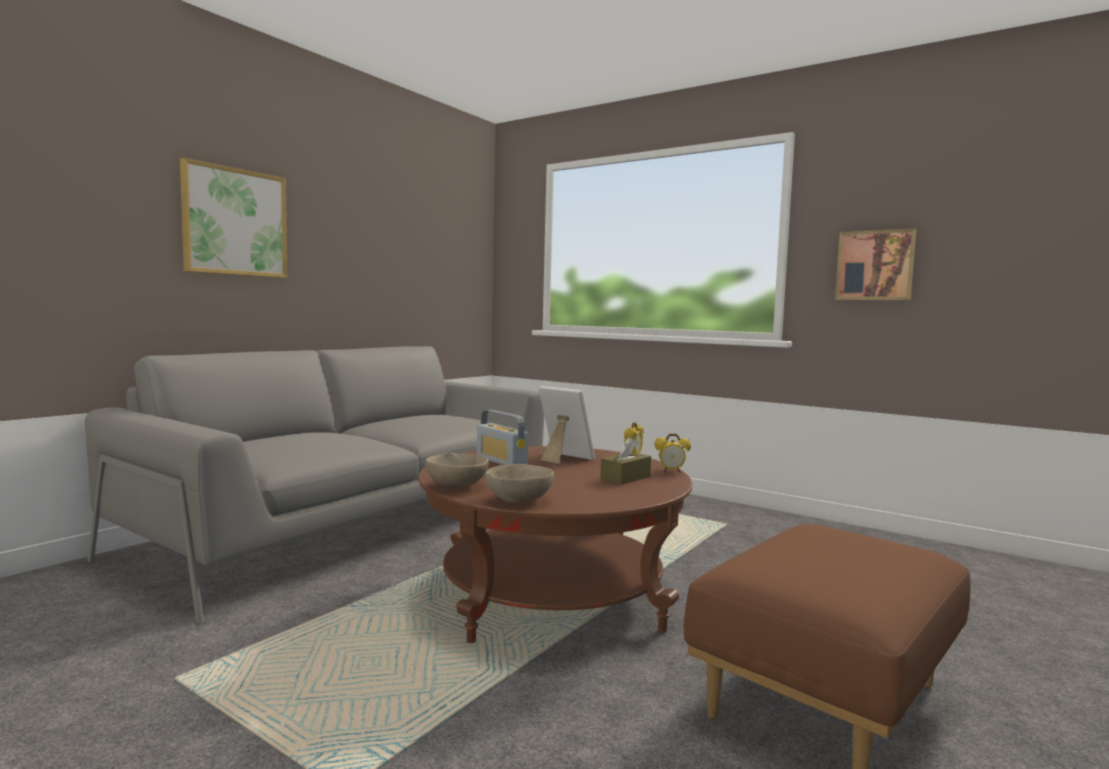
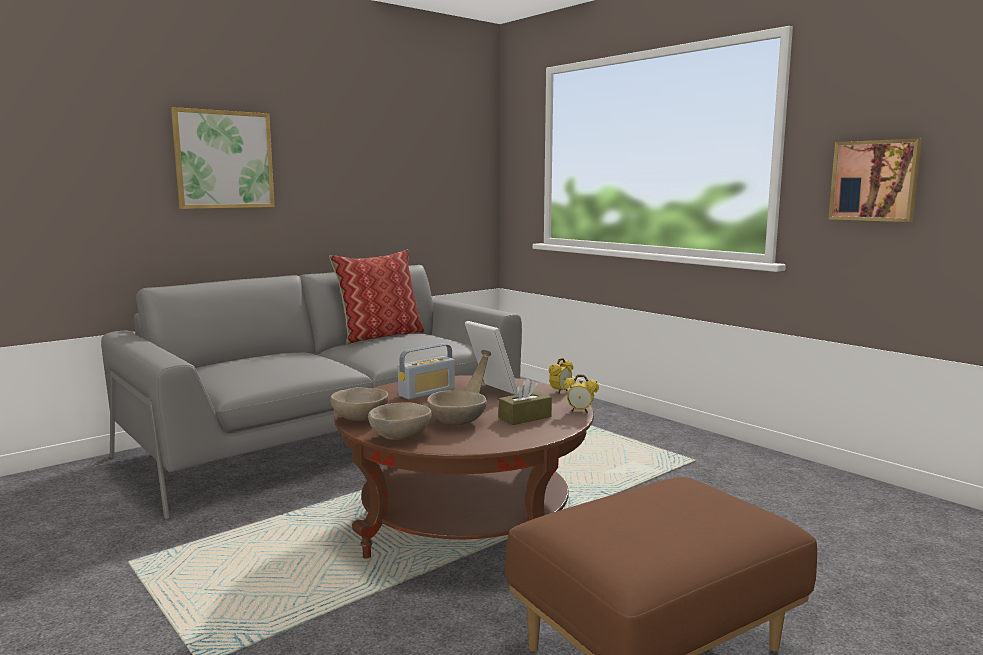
camera: 15 degrees right, 5 degrees up
(400, 416) = (380, 336): none -> pillow
(501, 461) = (427, 392): radio -> radio turned 105 degrees counterclockwise
(563, 485) = (456, 423): none -> beige bowl

